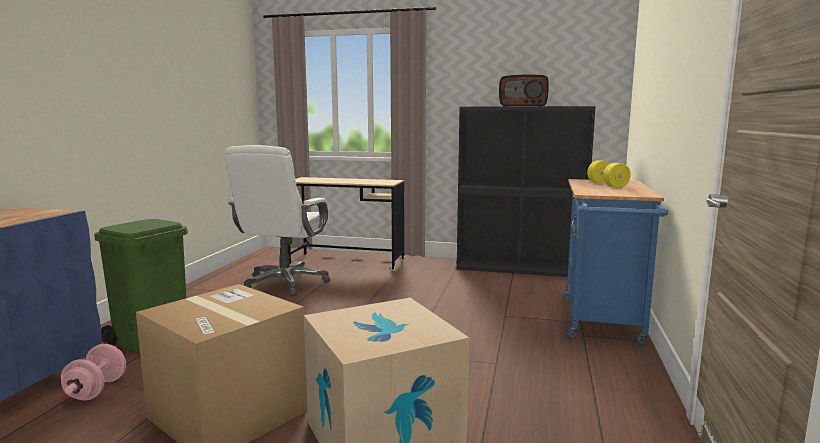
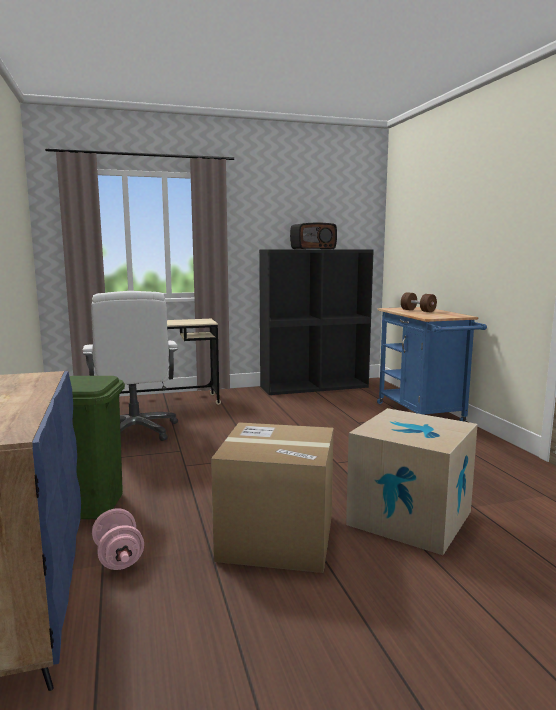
camera: 30 degrees left, 0 degrees up
(607, 185) = (418, 310): yellow dumbbell -> brown dumbbell

